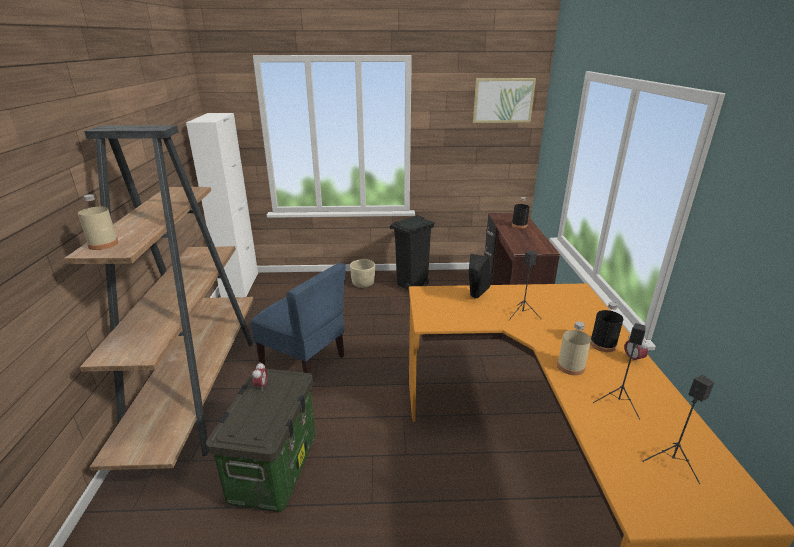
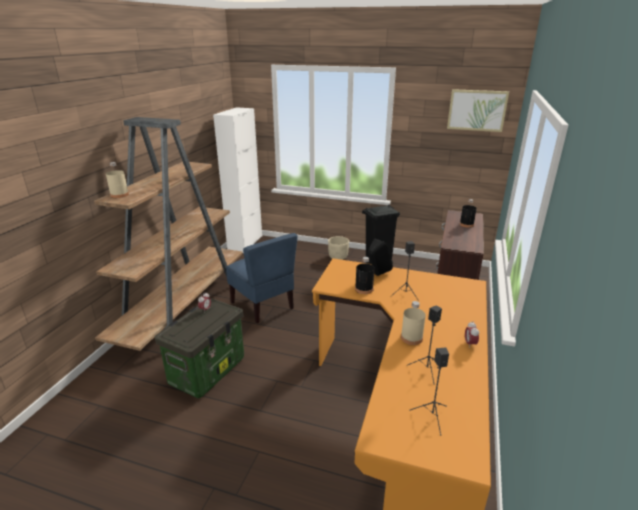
camera: 20 degrees right, 0 degrees up
(603, 344) = (454, 328): black bottle -> black bottle (364, 289)

